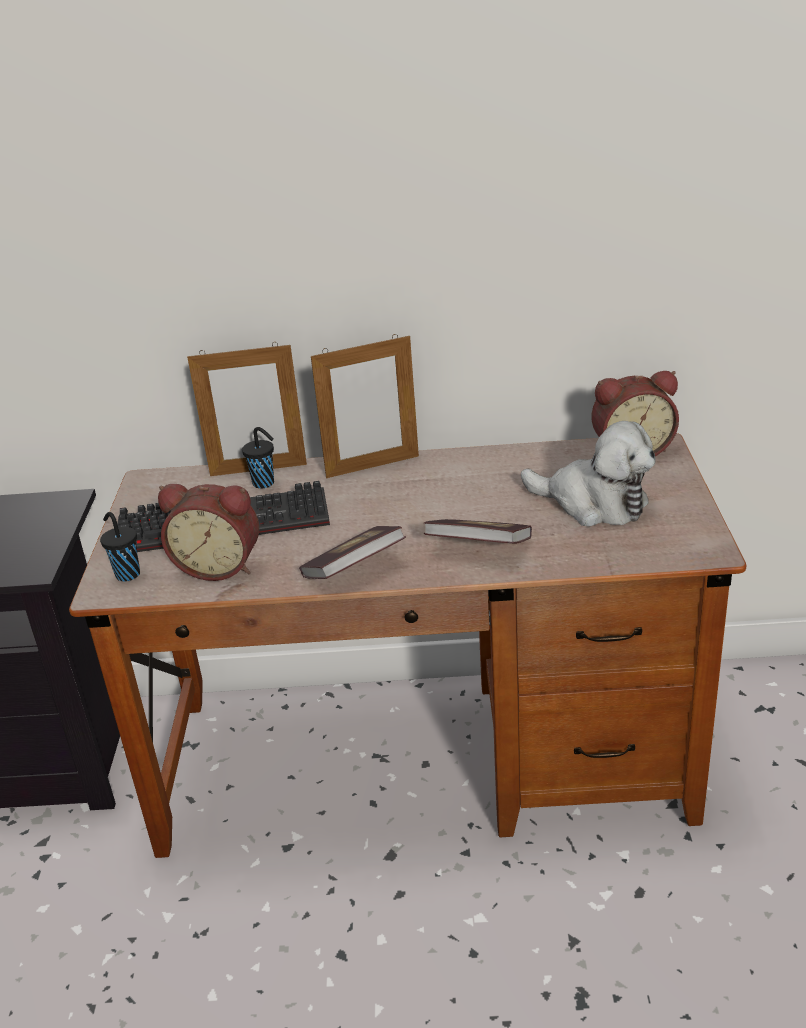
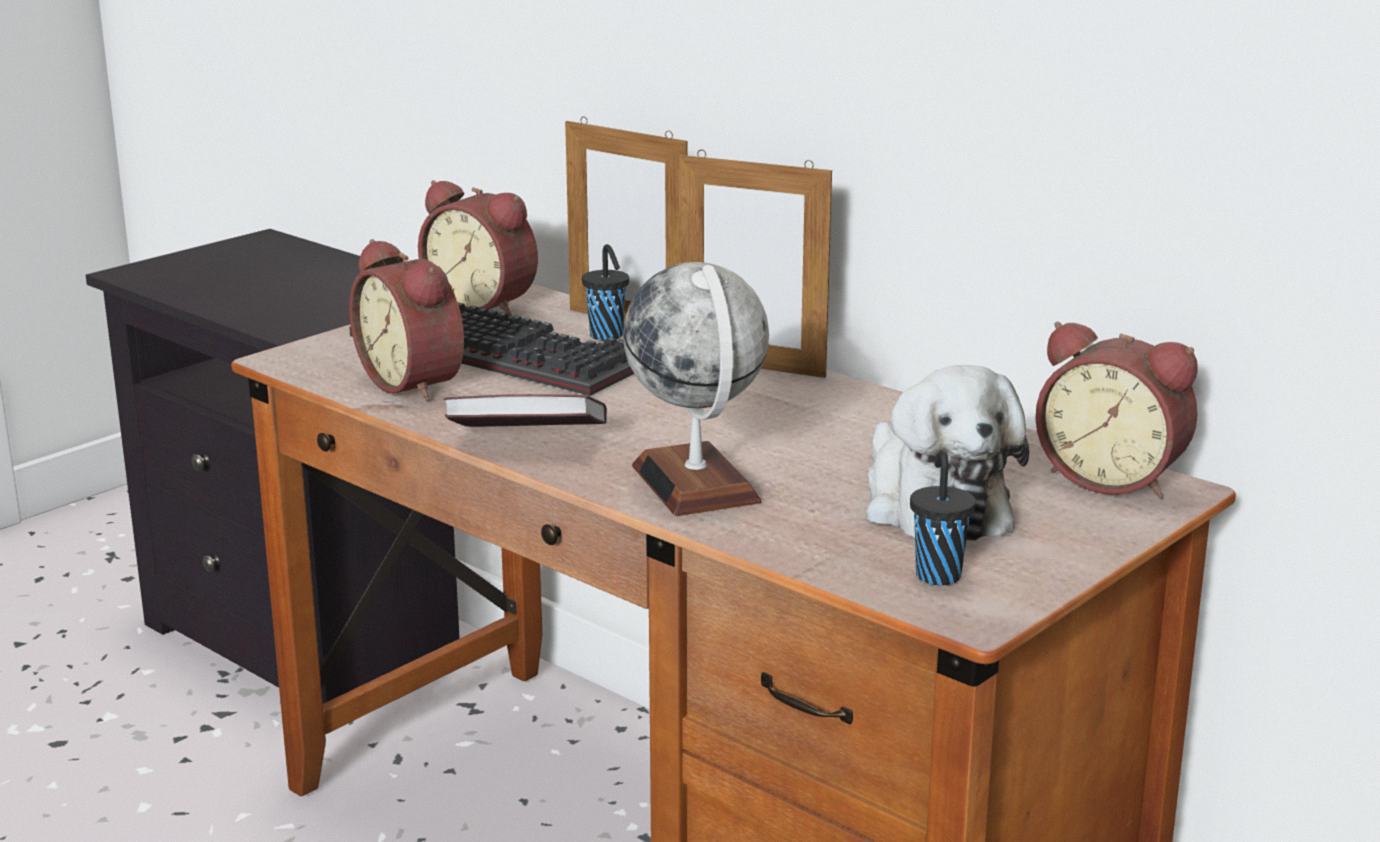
camera: 40 degrees right, 10 degrees down
(127, 574) = (329, 354): black cup -> black cup (937, 575)
(154, 495) = (484, 305): none -> alarm clock
(478, 548) = (696, 484): book -> globe

